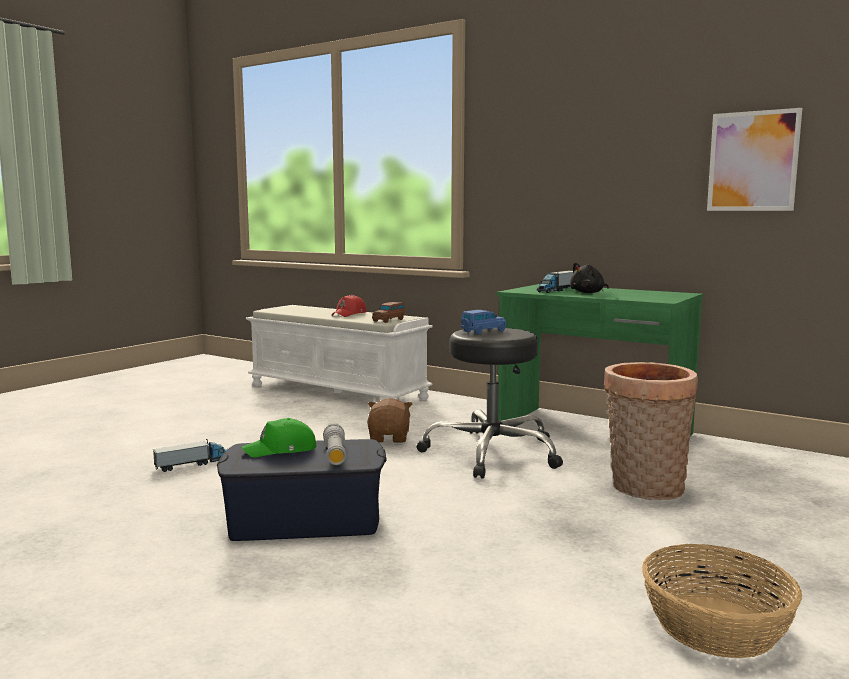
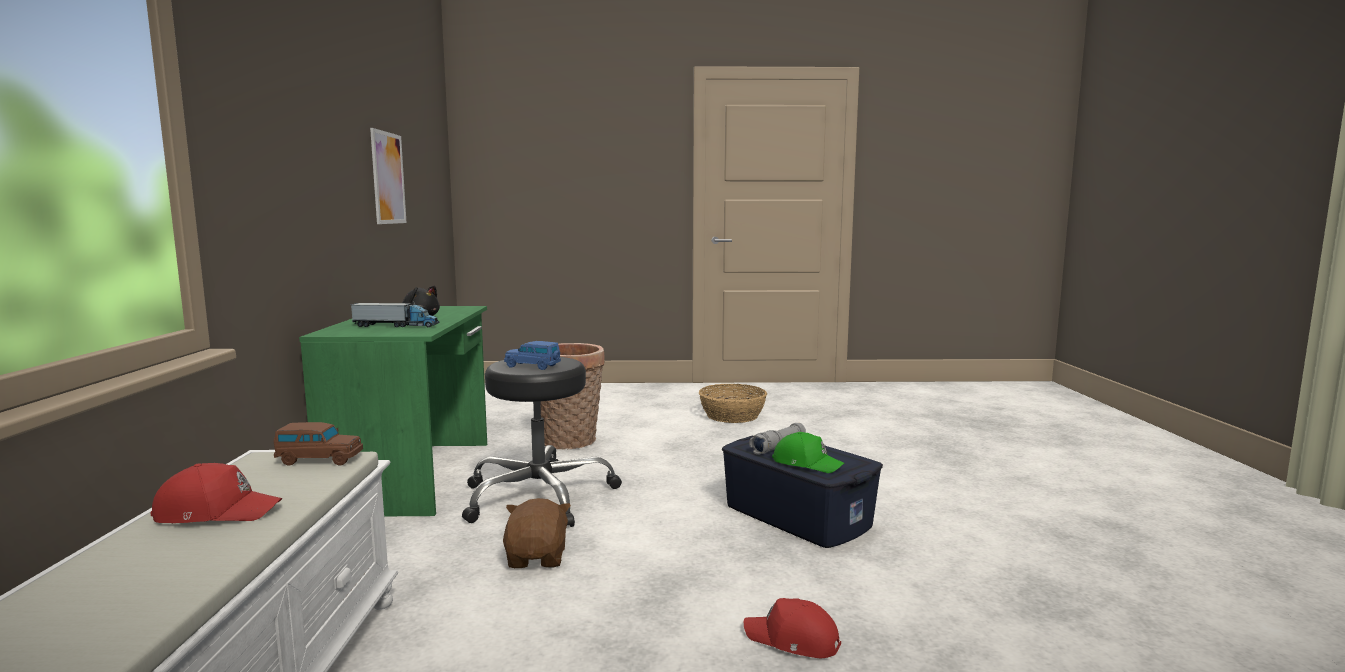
camera: 125 degrees left, 0 degrees up
(194, 464) = (792, 640): toy truck -> red cap
(389, 438) = (537, 558): brown plush toy -> brown plush toy turned 120 degrees clockwise

